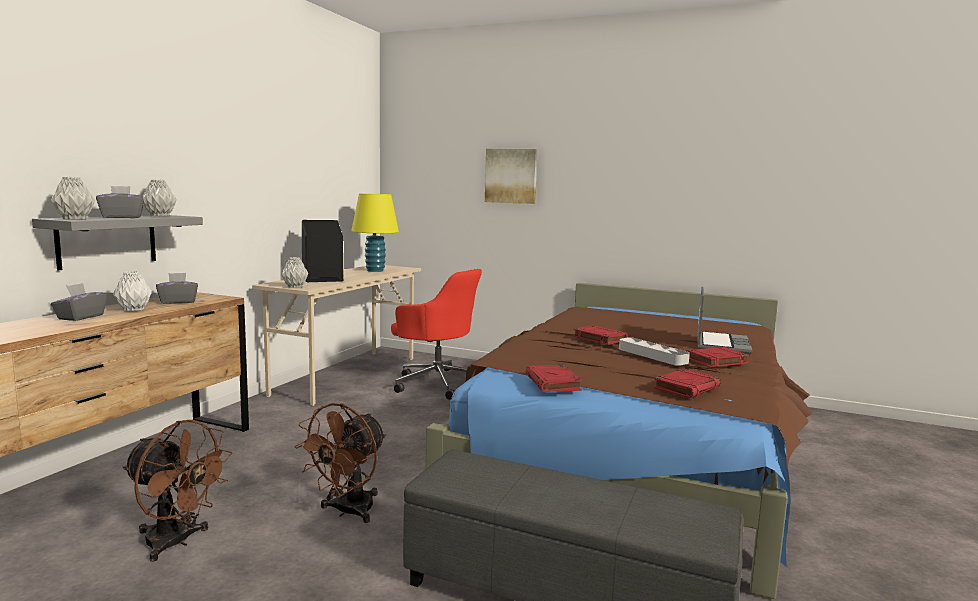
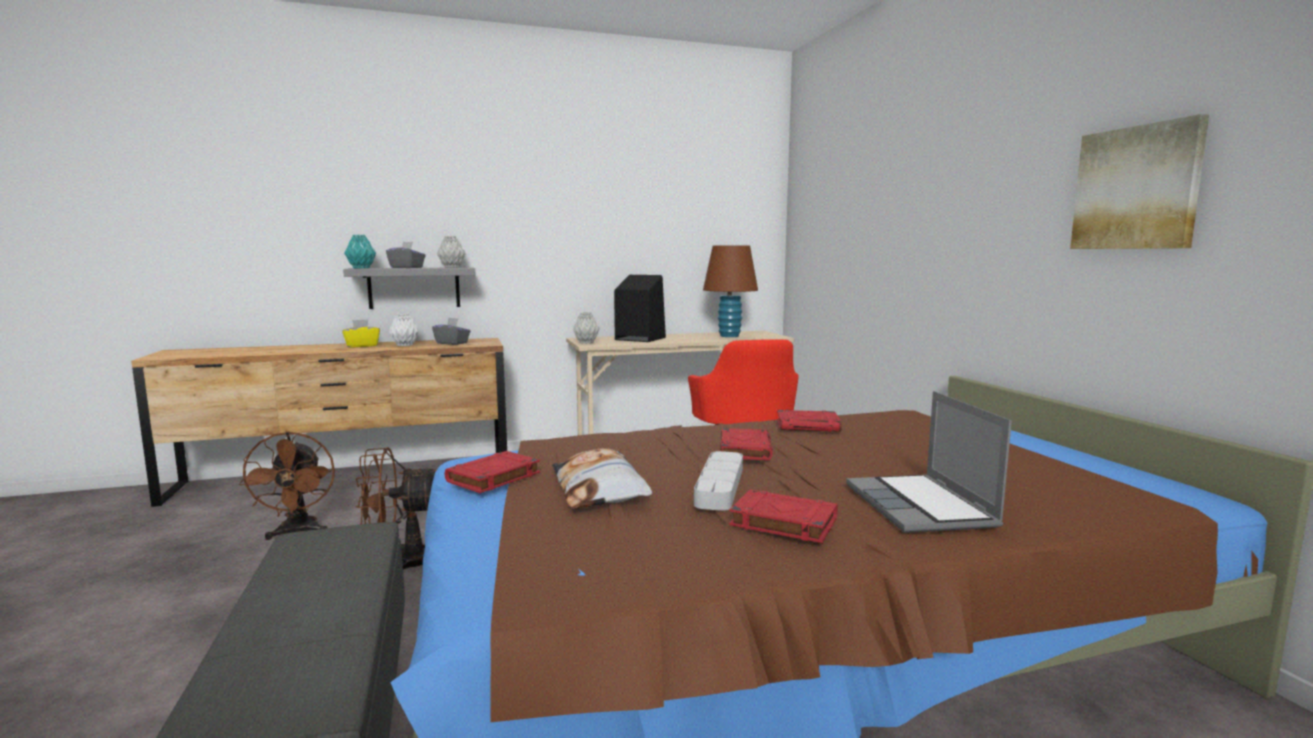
camera: 50 degrees right, 0 degrees up
(75, 219) = (361, 268): grey vase -> turquoise vase
(80, 317) = (362, 346): grey tissue box -> yellow tissue box
(375, 270) = (729, 336): yellow table lamp -> brown table lamp
(511, 176) = (891, 212): picture -> picture (1137, 188)
(612, 372) = (600, 489): none -> pillow
(686, 388) = (580, 534): red book -> red book (808, 426)
(721, 344) = (921, 507): laptop -> laptop turned 105 degrees clockwise

